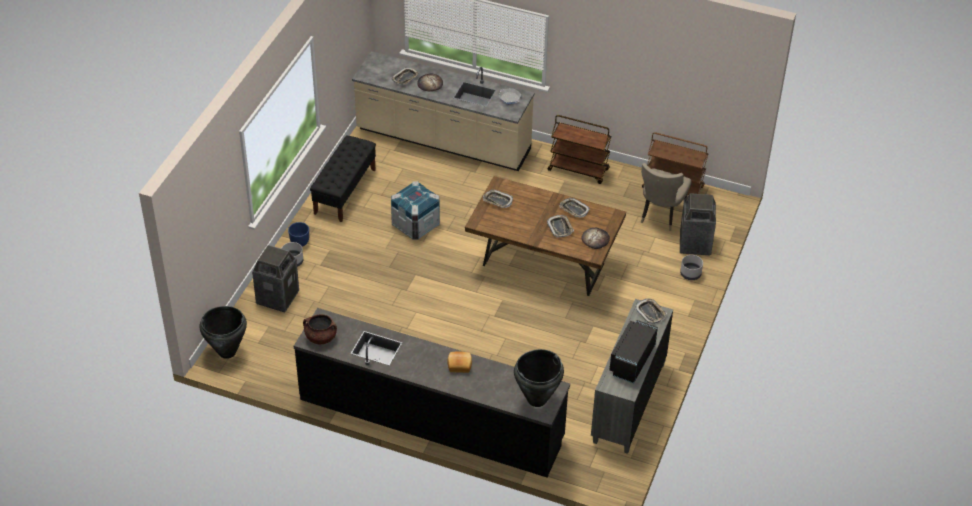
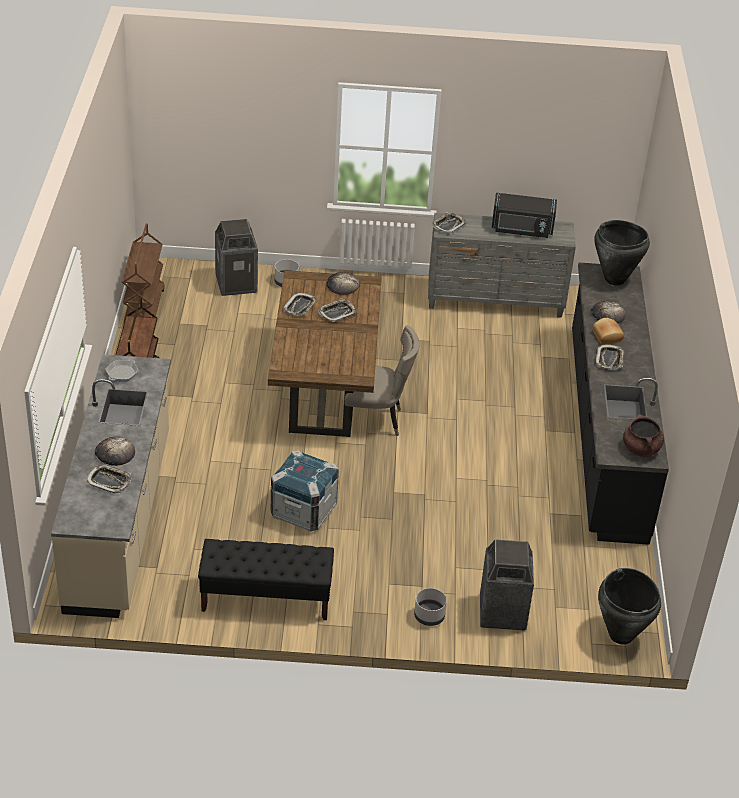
camera: 110 degrees left, 5 degrees down
(300, 242) = (389, 619): blue planter -> none
(488, 376) = (607, 314): none -> bread
(497, 201) = (313, 367): tray -> tray (609, 359)
(660, 216) = (199, 312): beige chair -> beige chair (376, 421)

